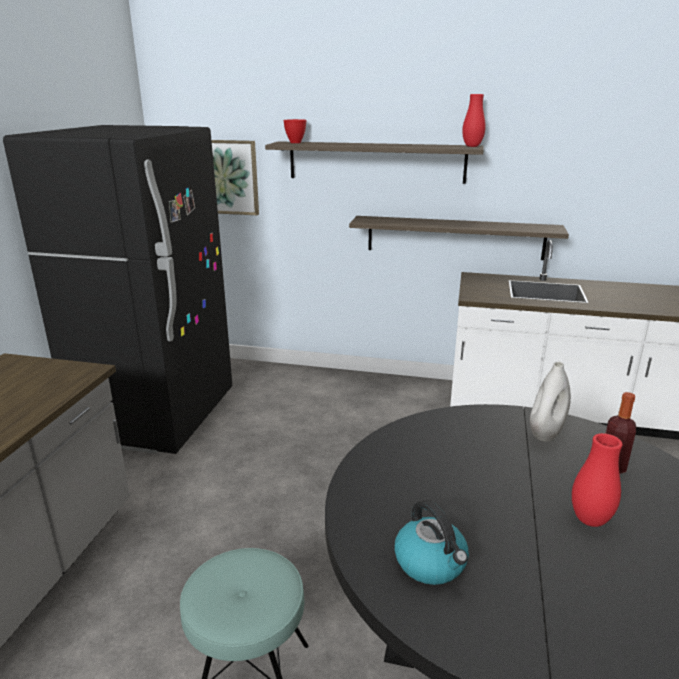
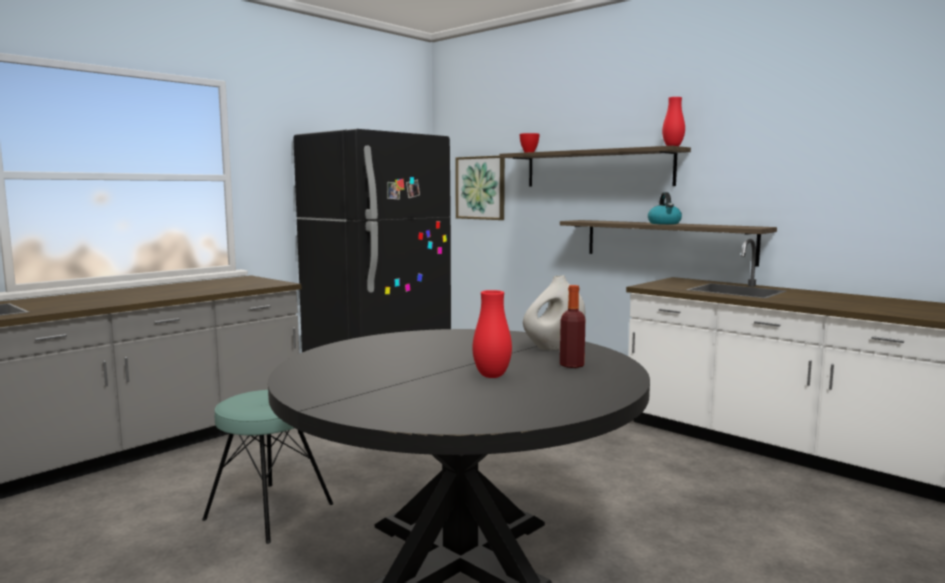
camera: 30 degrees right, 15 degrees down
(431, 563) = (341, 368): kettle -> kettle (664, 223)

